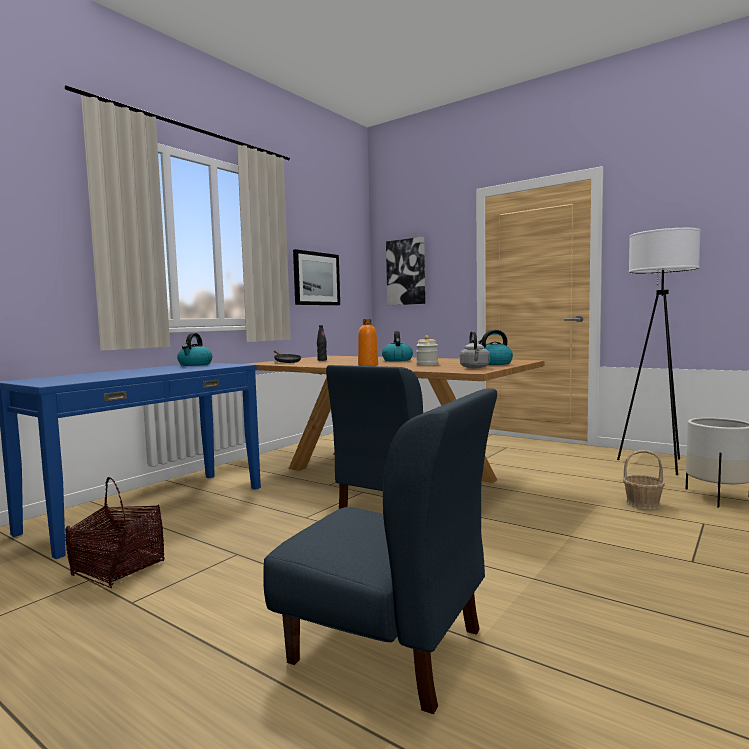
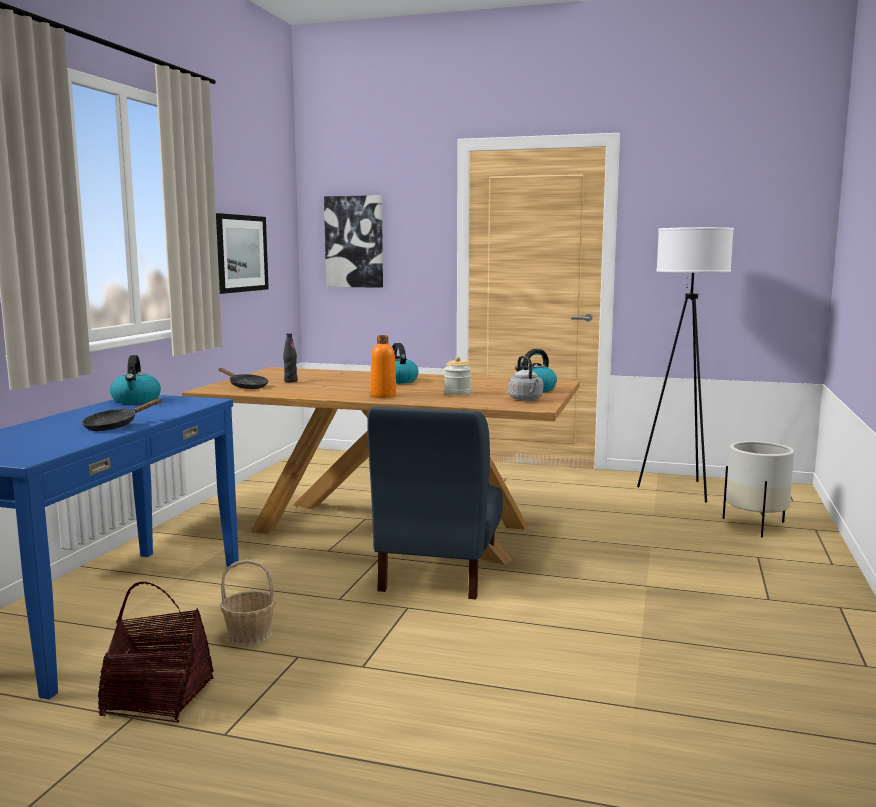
camera: 20 degrees left, 5 degrees up
(148, 373) = (115, 426): none -> black frying pan
(388, 646) = (556, 728): blue chair -> none
(643, 504) = (693, 541): basket -> basket (249, 635)

